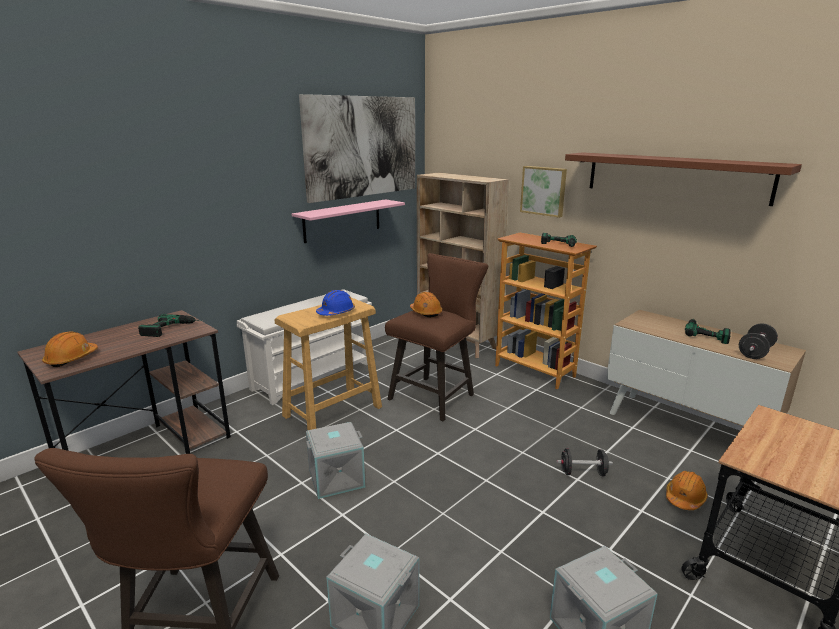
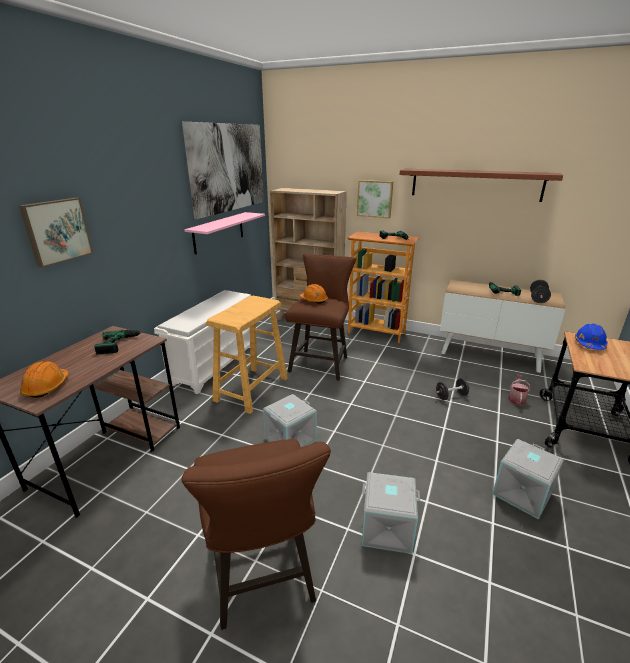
camera: 20 degrees left, 5 degrees up
(127, 204) = (56, 231): none -> picture
(336, 312) = (254, 309): blue hard hat -> blue hard hat (589, 344)
(685, 498) = (516, 398): orange hard hat -> watering can

